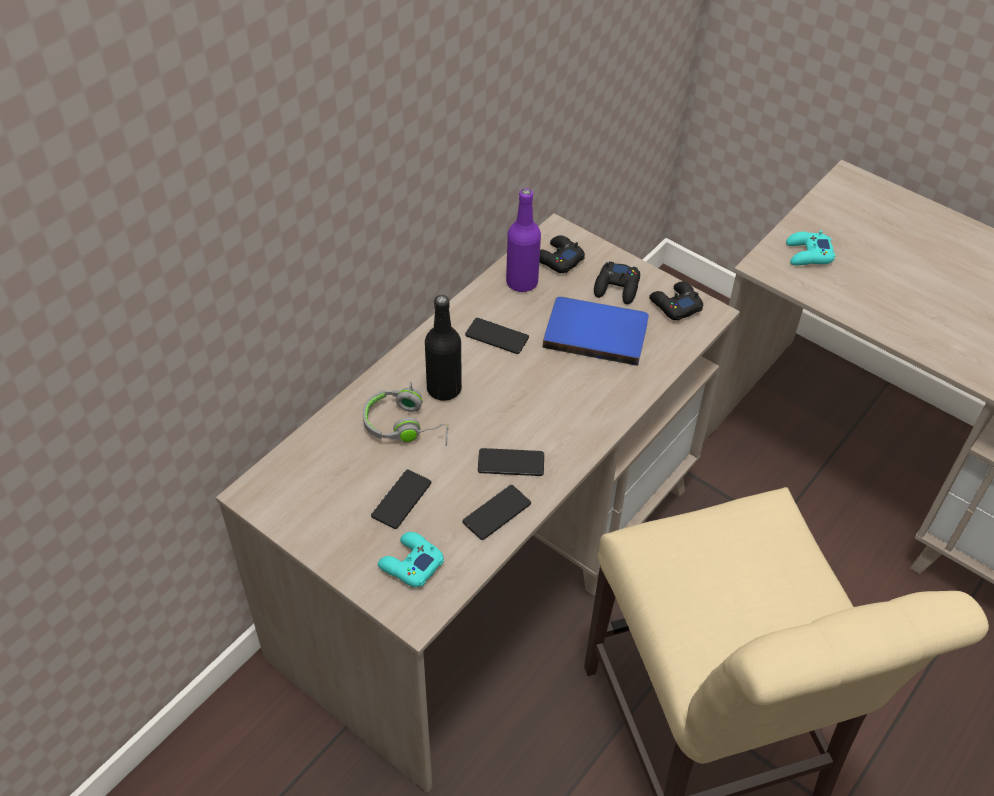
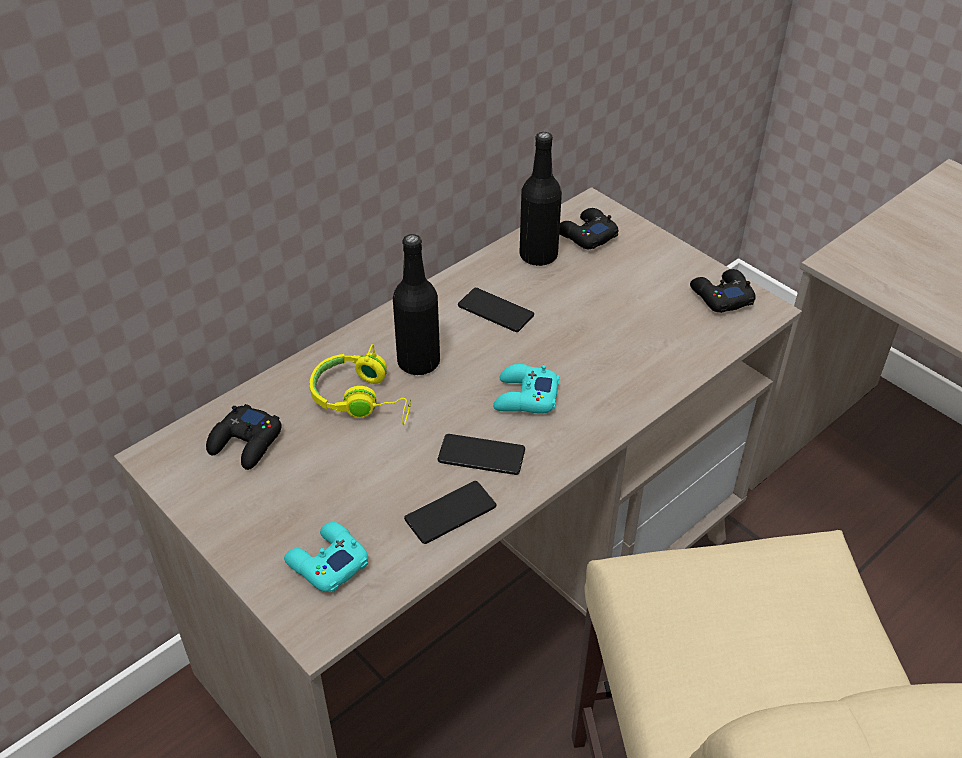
camera: 10 degrees right, 5 degrees down
(401, 499) = (335, 483): phone -> none
(406, 426) = (363, 399): grey headphones -> yellow headphones
(522, 282) = (538, 255): purple bottle -> black bottle
(596, 331) = (618, 316): blue book -> none
(617, 287) = (652, 271): black game controller -> black game controller (246, 443)
(808, 254) = (896, 255): turquoise game controller -> turquoise game controller (525, 397)

